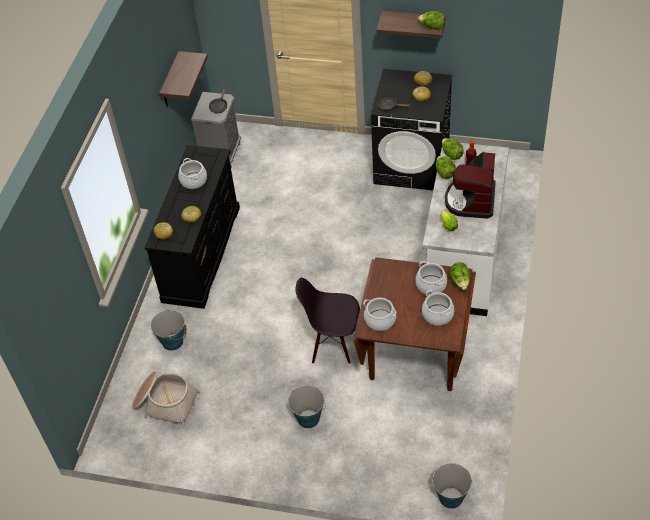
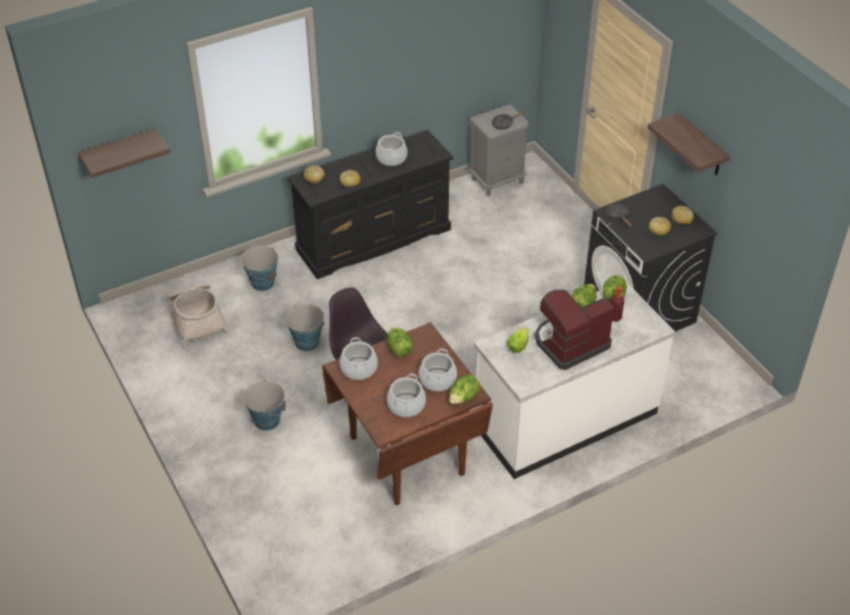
camera: 45 degrees right, 5 degrees down
(171, 81) = (451, 60): shelf -> shelf (120, 152)
(432, 27) = (700, 156): lettuce -> lettuce (399, 349)
(450, 497) = (273, 577): bucket -> bucket (307, 342)

